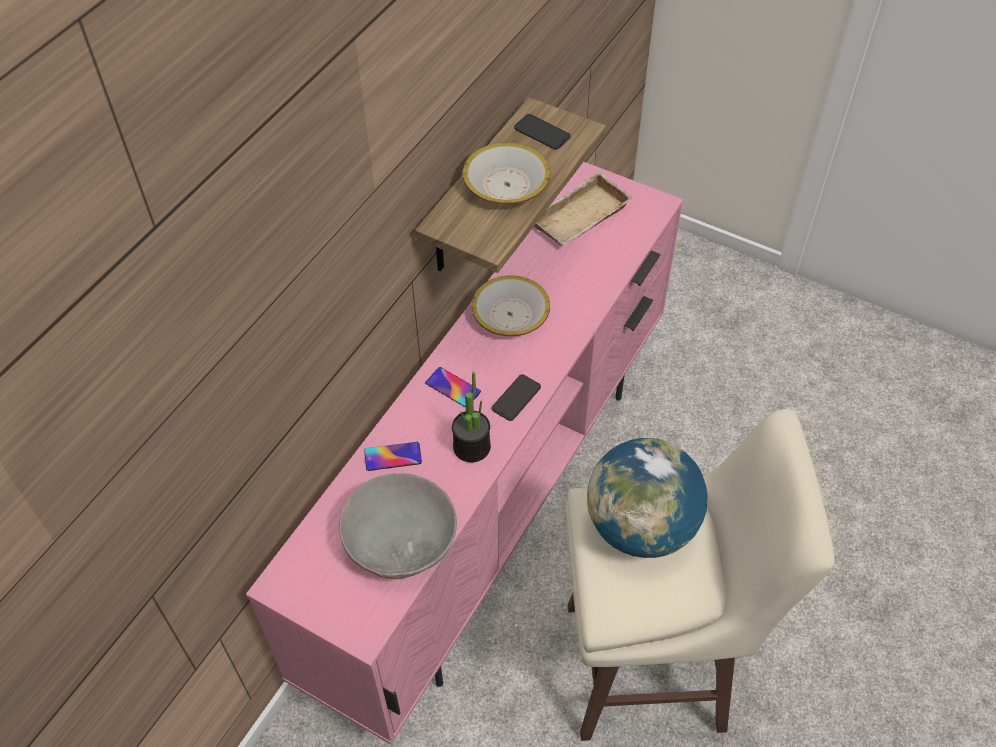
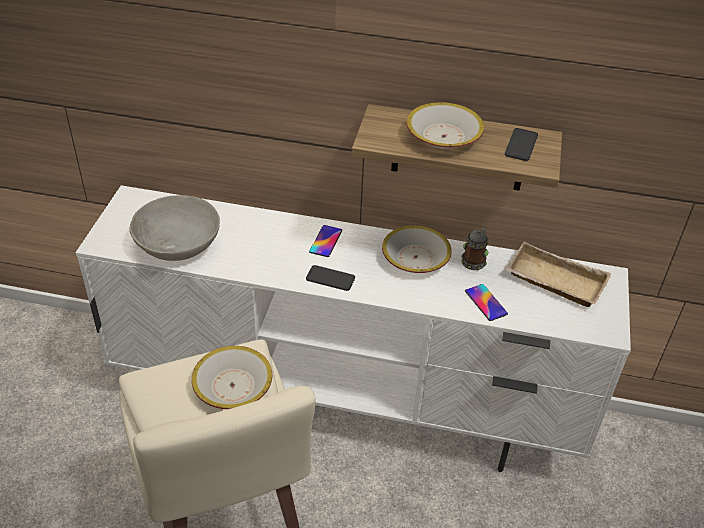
camera: 70 degrees right, 10 degrees down
(393, 456) = (249, 224): phone -> phone (486, 302)
(471, 447) = (273, 263): potted plant -> none
(496, 506) = (349, 405): pink tv stand -> white tv stand
(530, 268) = (474, 260): none -> mug
(641, 527) = (232, 386): globe -> bowl

